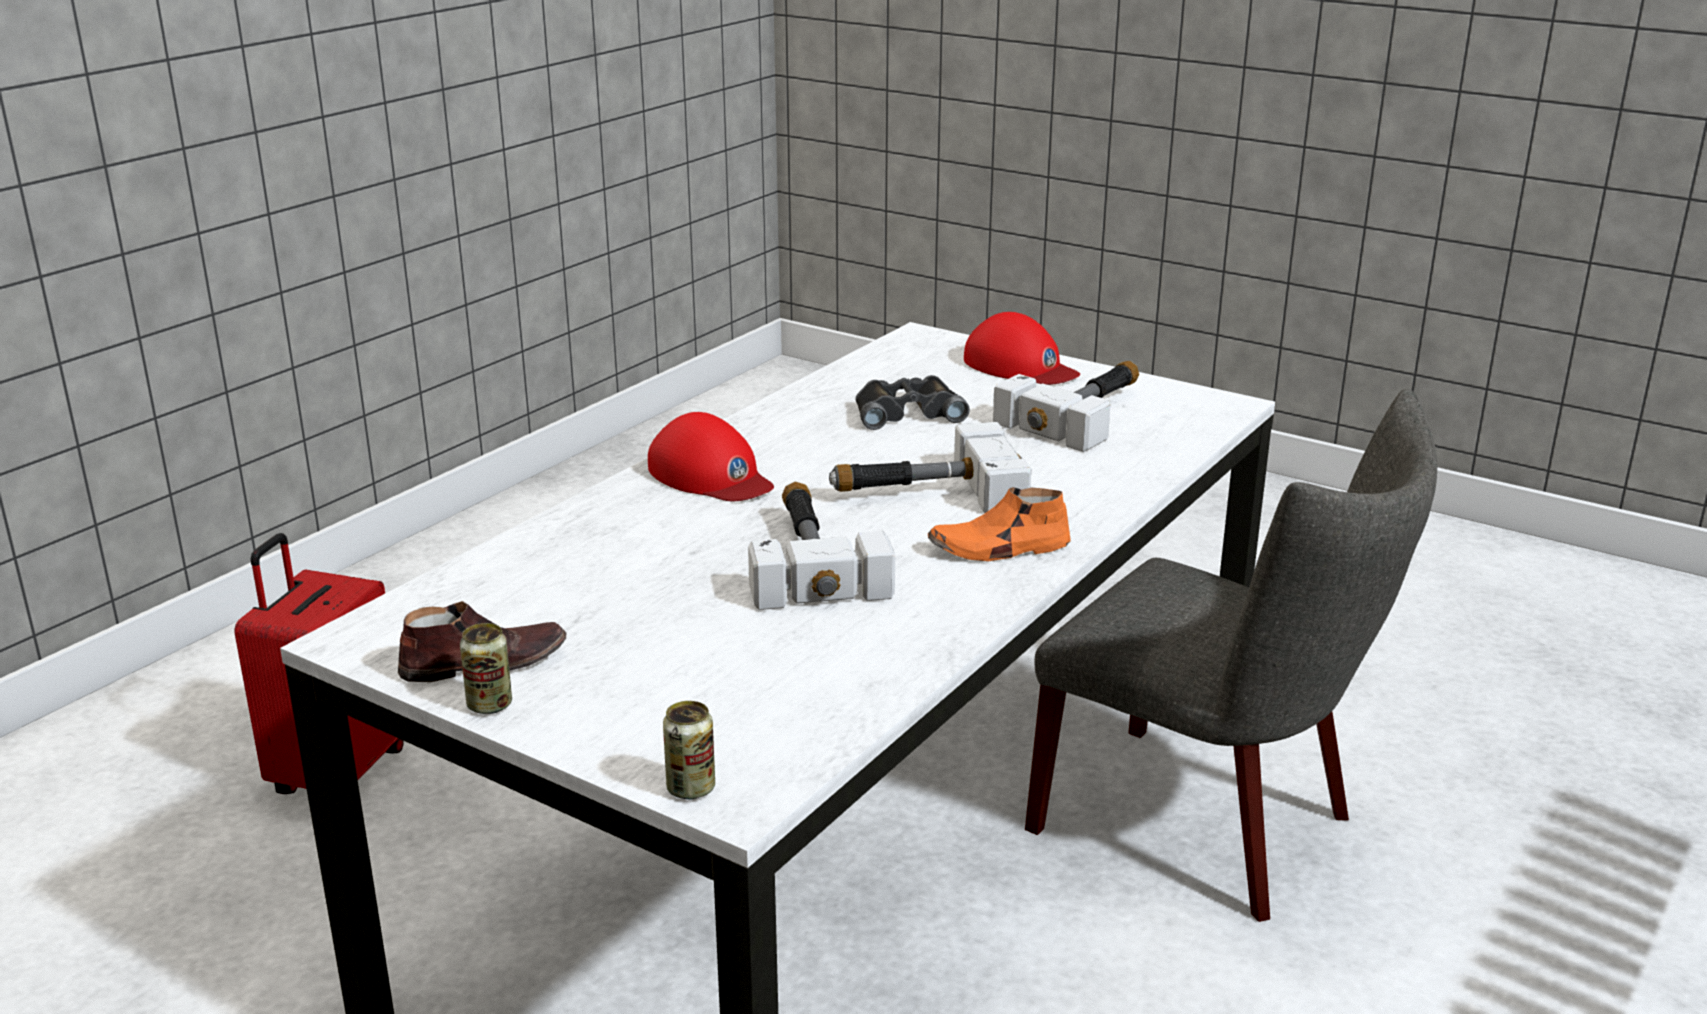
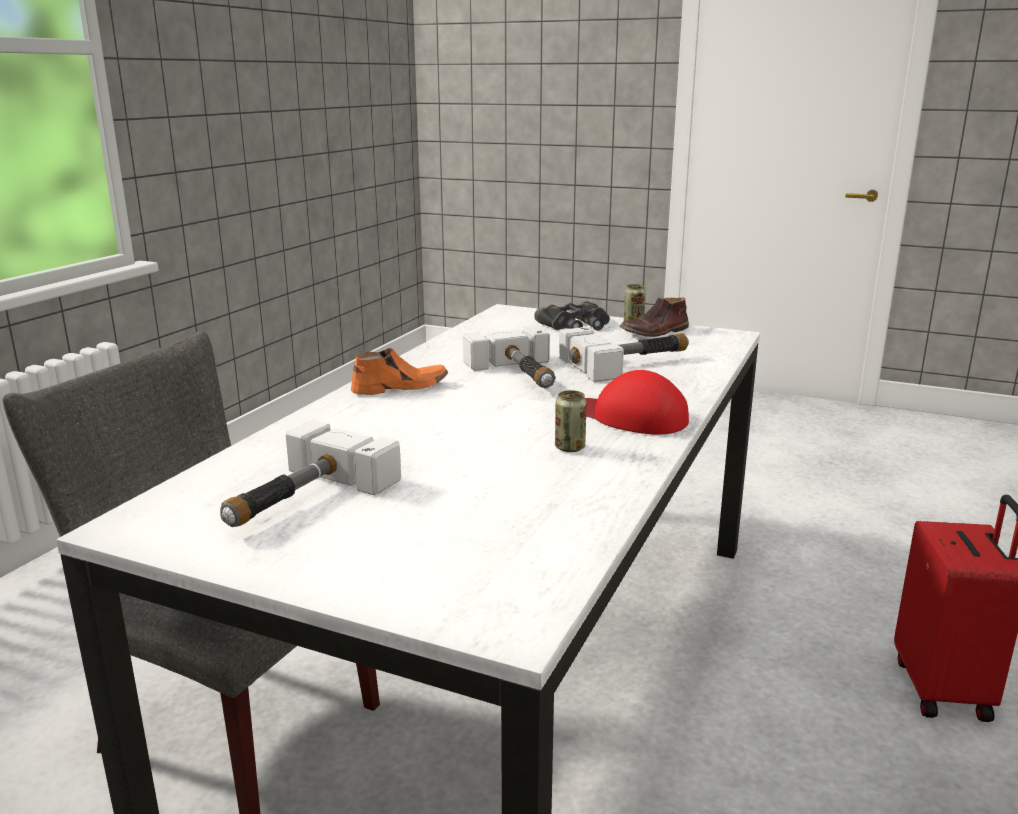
camera: 170 degrees right, 5 degrees down
(691, 788) = (526, 311): can -> can (569, 447)
(907, 412) = (492, 487): black binoculars -> black binoculars (575, 325)
(926, 493) = (456, 416): hammer -> hammer (629, 363)
(1020, 366) = (360, 570): red cap -> none

